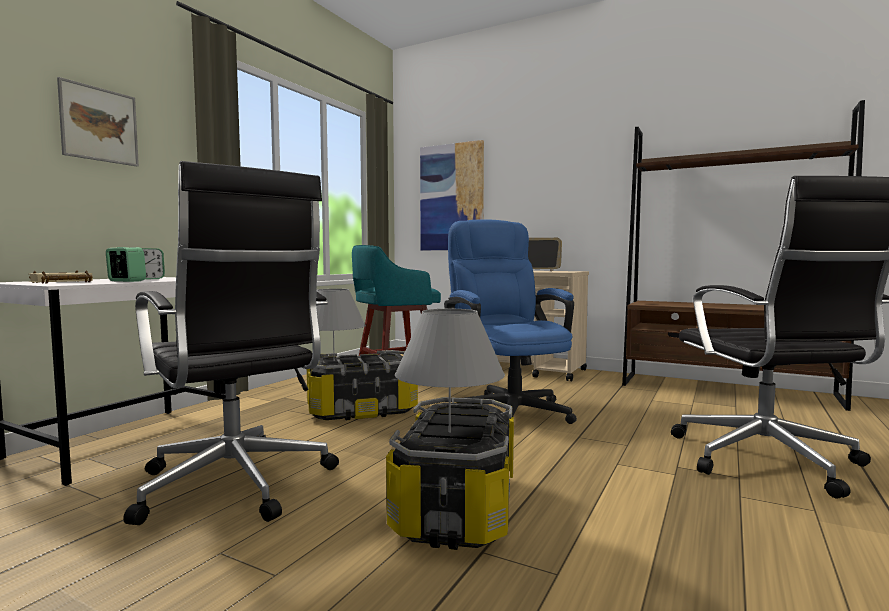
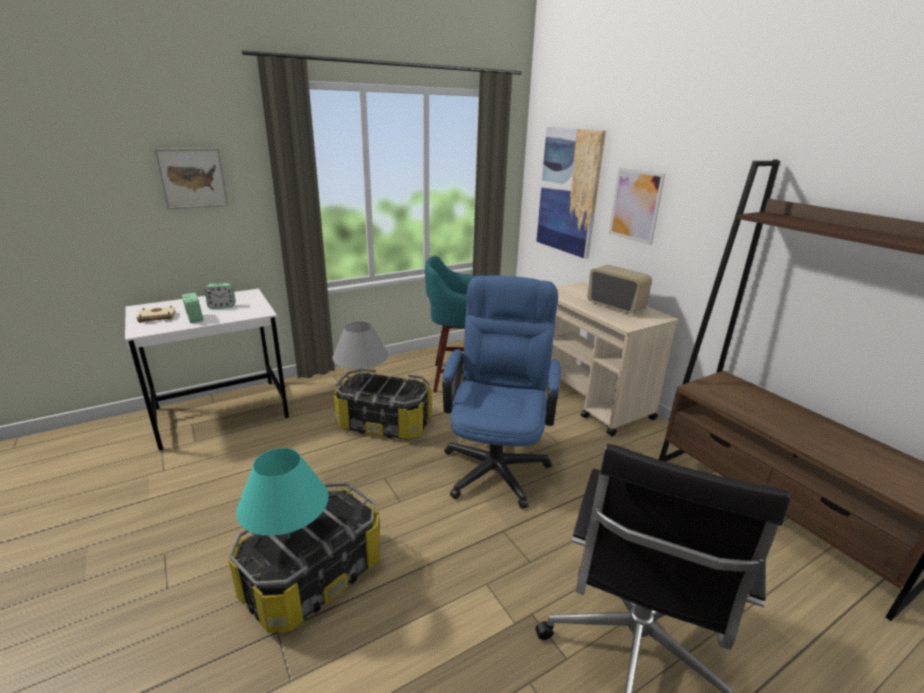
camera: 30 degrees right, 20 degrees up
(236, 486) = (228, 488): black office chair -> none
(449, 432) = (289, 538): grey table lamp -> turquoise table lamp
(525, 193) = (635, 205): none -> picture

